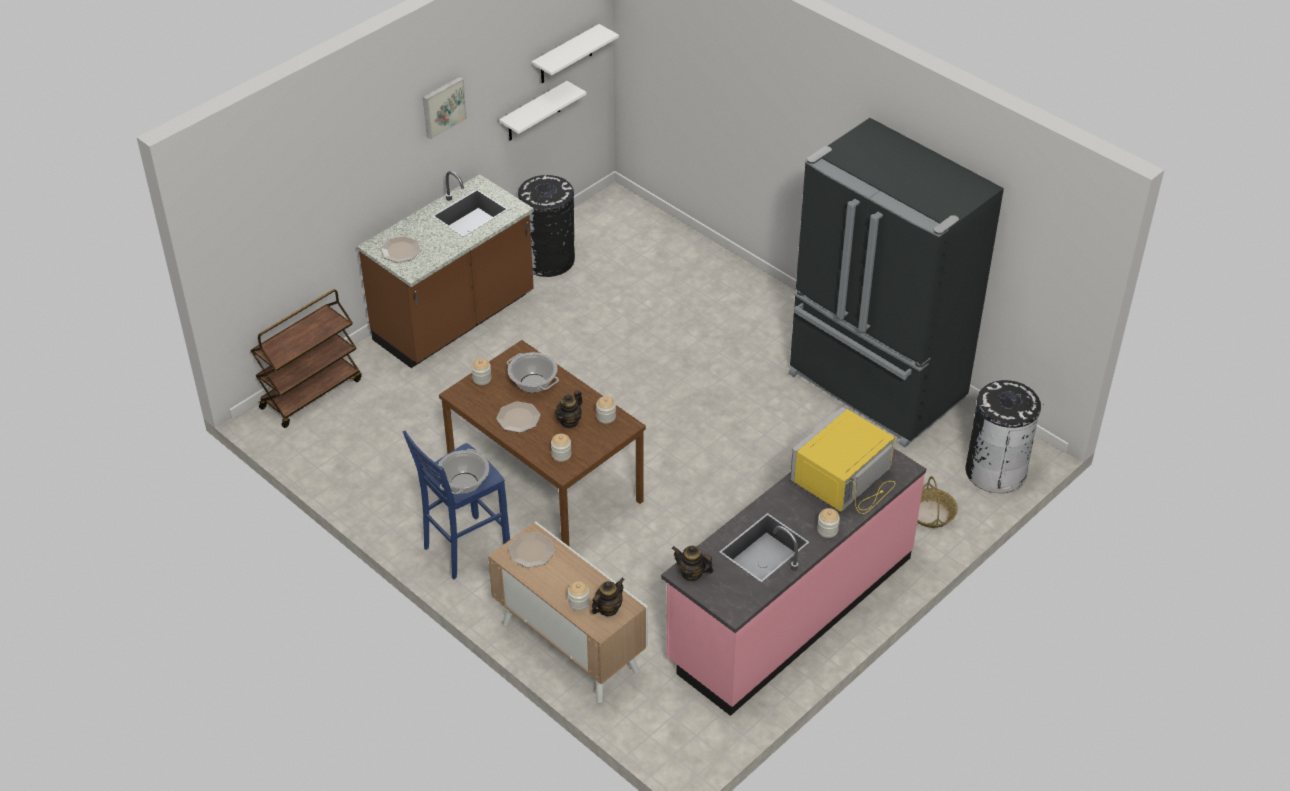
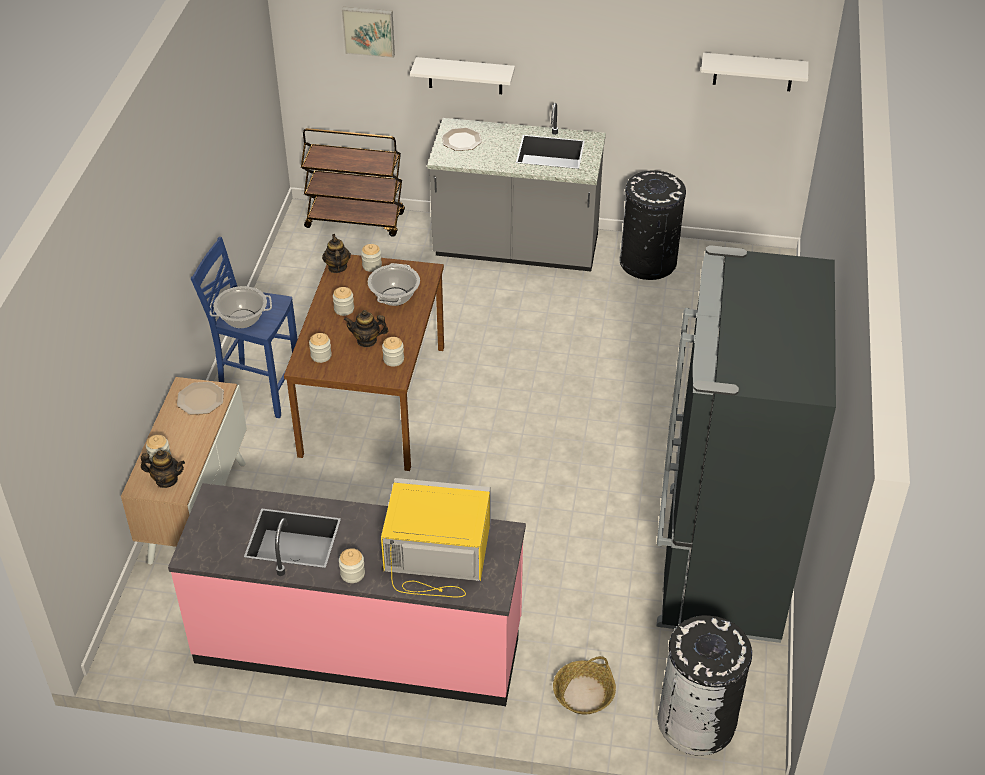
camera: 55 degrees right, 0 degrees up
(443, 106) = (576, 37): picture -> picture (369, 30)
(455, 320) = (516, 249): brown counter -> grey counter
(519, 418) = (344, 309): plate -> jar
(534, 112) = (696, 110): white shelf -> white shelf (465, 76)
(691, 574) = (218, 503): teapot -> teapot (337, 267)

